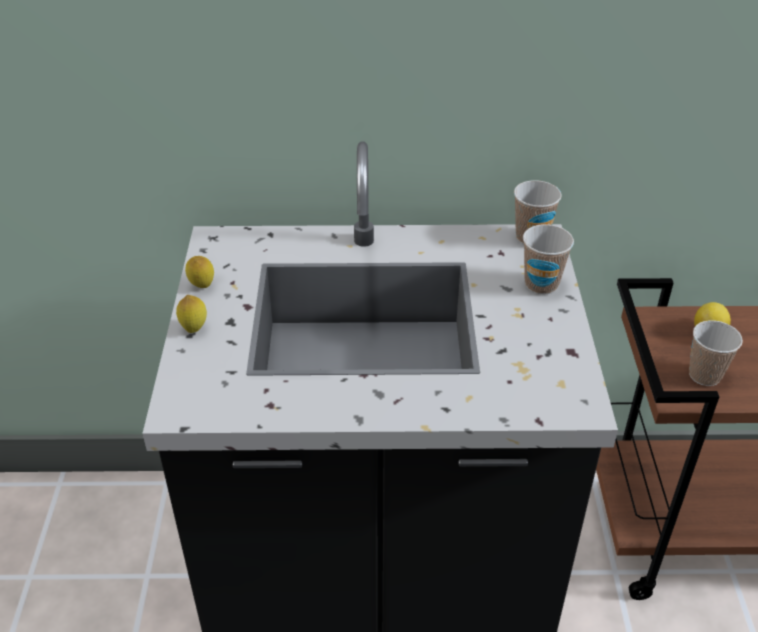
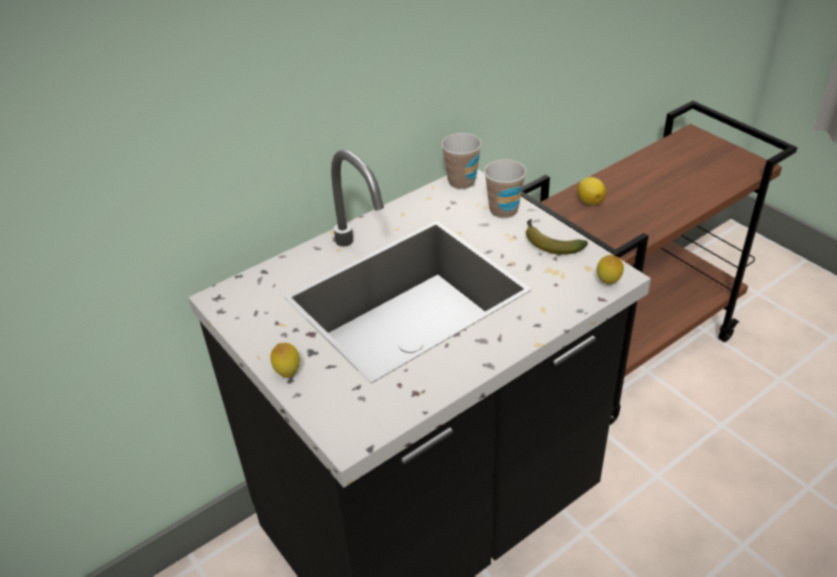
camera: 35 degrees left, 0 degrees up
(202, 287) = (255, 339): lemon -> lemon (608, 283)
(550, 338) = (549, 243): none -> banana
(704, 375) = (614, 230): cup -> none

